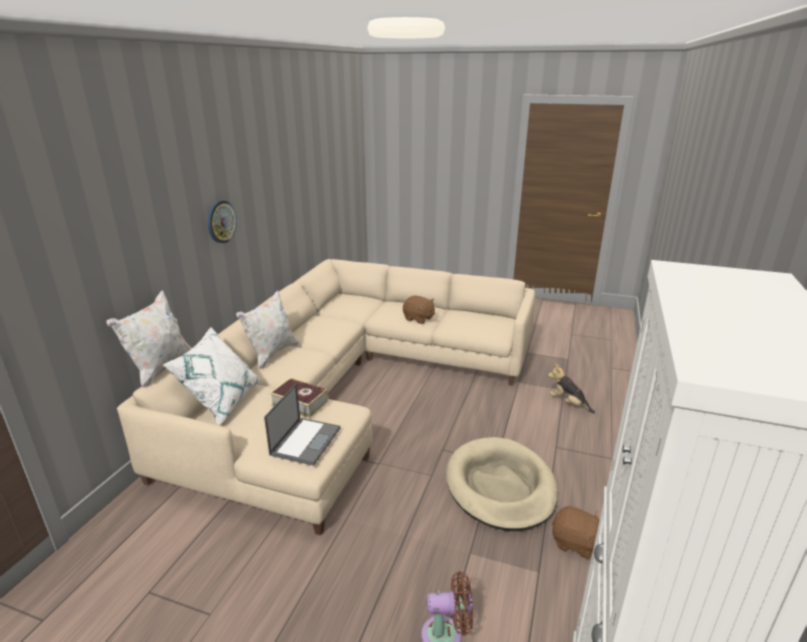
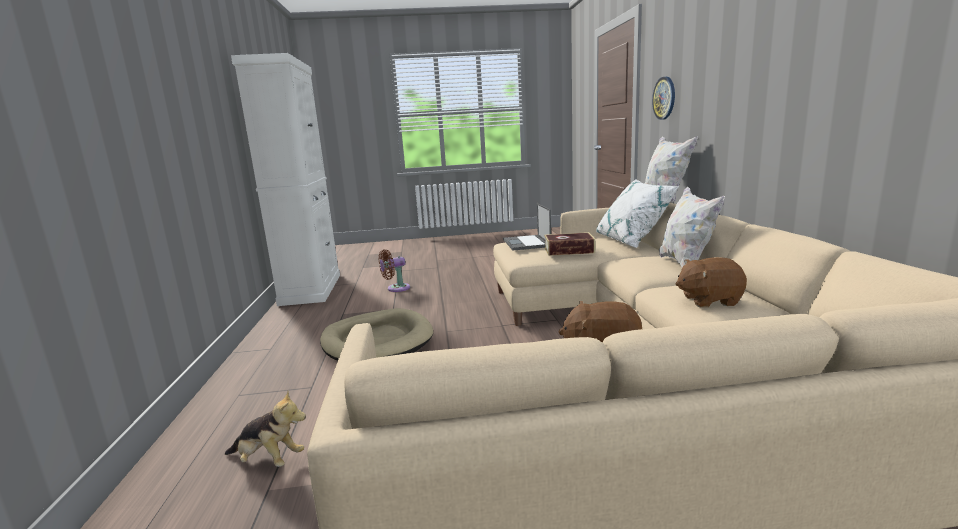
camera: 155 degrees right, 10 degrees down
(221, 221) = (784, 83): wall clock -> wall clock (664, 98)
(575, 543) = (311, 329): brown plush toy -> brown plush toy (709, 300)

